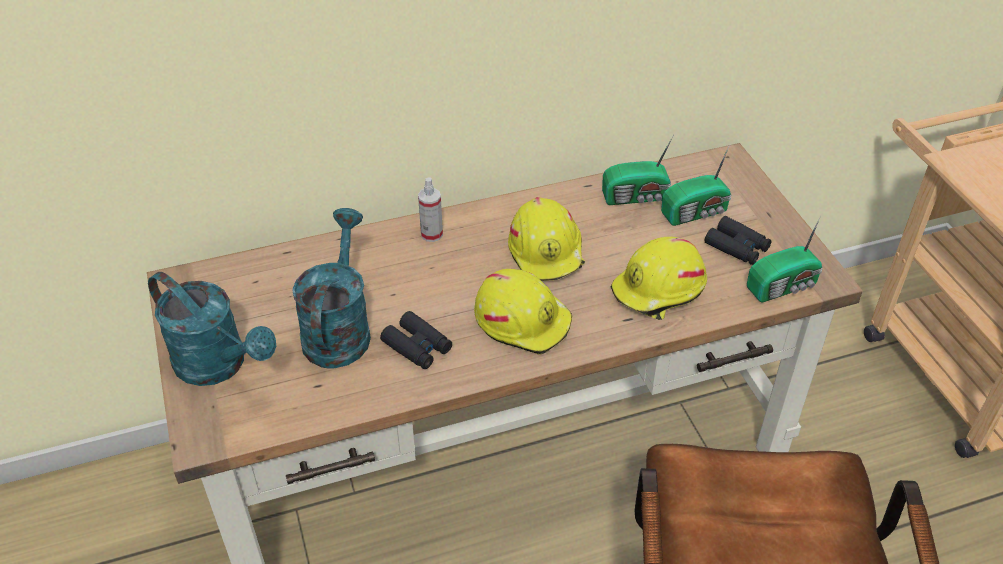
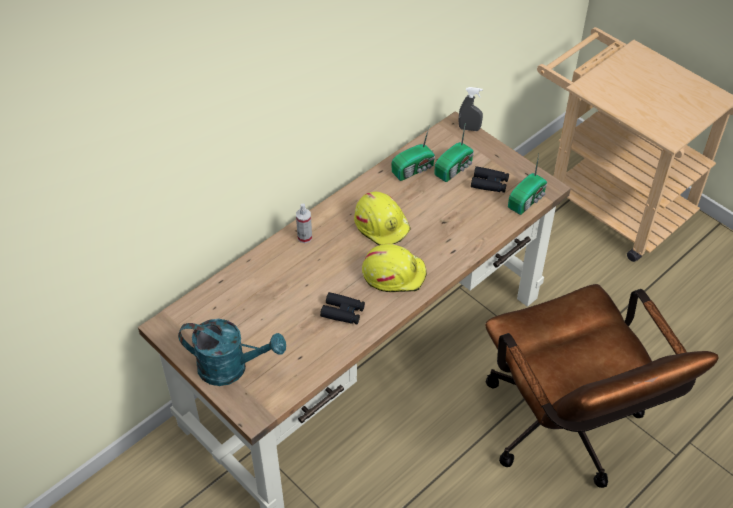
camera: 25 degrees left, 5 degrees up
(338, 329) = (288, 318): turquoise watering can -> none
(659, 290) = (461, 227): yellow hard hat -> none
(747, 169) = (469, 128): none -> grey spray bottle

